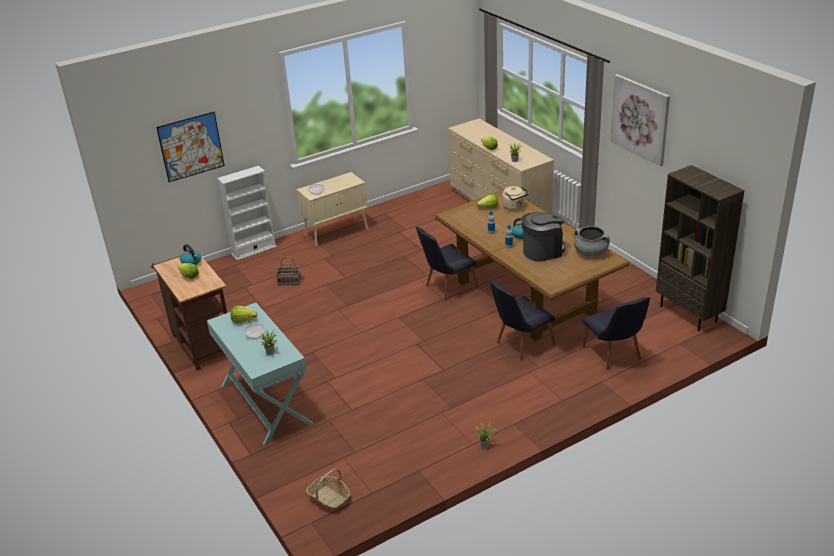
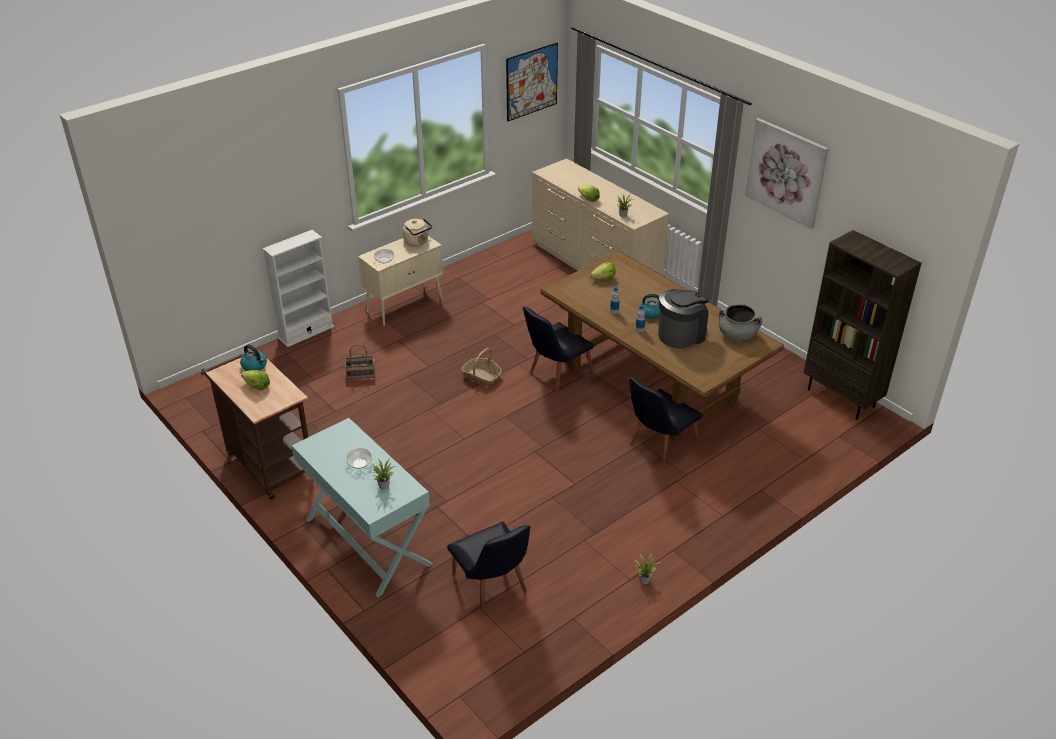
camera: 10 degrees left, 5 degrees up
(191, 146) = (231, 212): picture -> picture (531, 81)
(243, 320) = (339, 443): lettuce -> none
(329, 498) = (474, 663): basket -> basket (482, 376)
(514, 207) = (634, 277): beige kettle -> beige kettle (417, 242)
(614, 355) = (769, 455): black chair -> black chair (493, 588)

